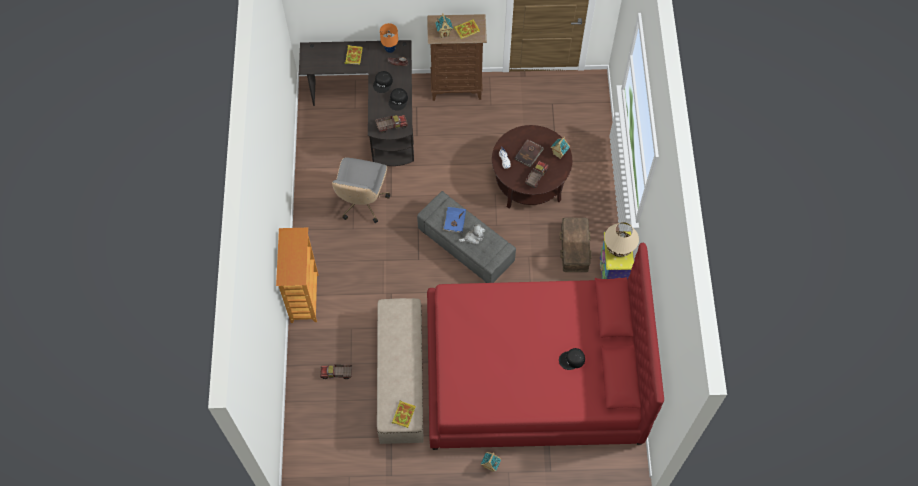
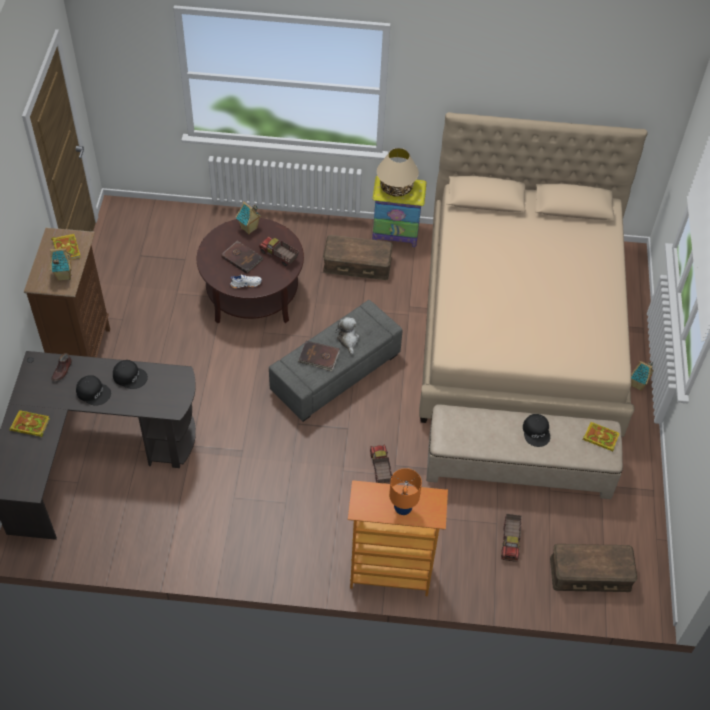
camera: 85 degrees left, 10 degrees down
(316, 429) = (590, 574): none -> brown storage box
(363, 204) = (247, 486): grey office chair -> none
(390, 49) = (34, 377): orange table lamp -> orange table lamp (402, 508)
(391, 126) = (172, 389): toy truck -> toy truck (380, 468)
(454, 220) = (319, 357): blue book -> brown book
(533, 374) = (521, 327): red bed -> beige bed
(572, 360) = (549, 243): black cap -> black cap (536, 432)

